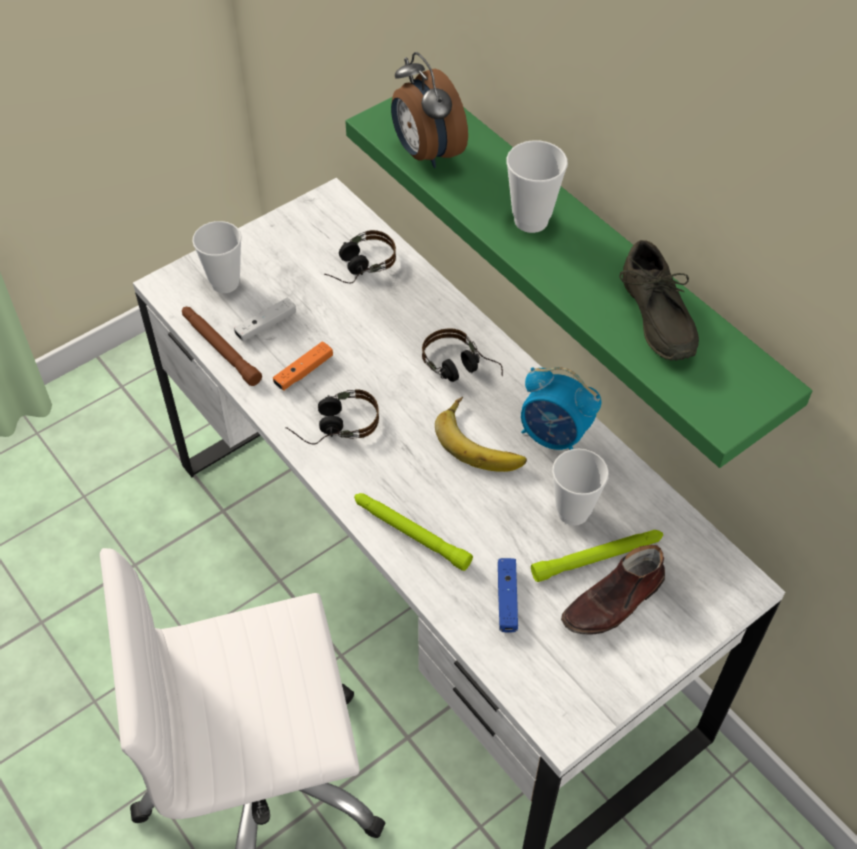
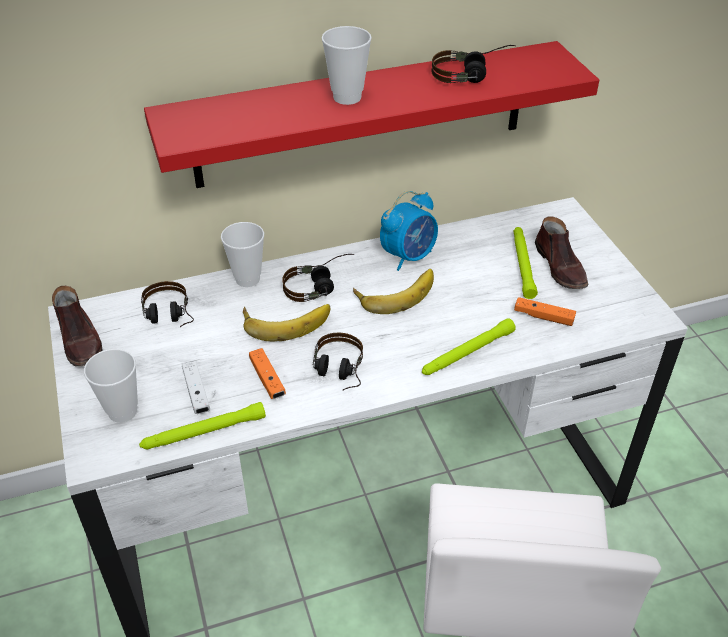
camera: 70 degrees left, 10 degrees down
(219, 348) = (203, 432): brown flashlight -> green flashlight
(301, 218) = (80, 340): none -> brown shoe
(393, 359) = (286, 321): none -> banana
(425, 153) = (236, 125): alarm clock -> none
(507, 599) = (543, 317): blue game controller -> orange game controller
(573, 512) = (479, 265): cup -> cup (247, 279)
(594, 261) = (362, 115): green shelf -> red shelf
(652, 318) = (472, 75): grey shoe -> headphones

